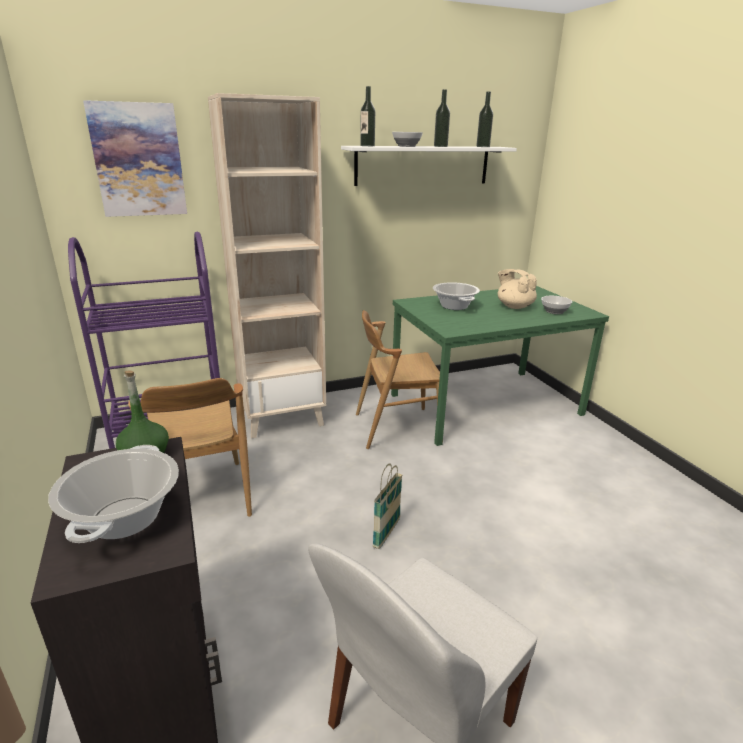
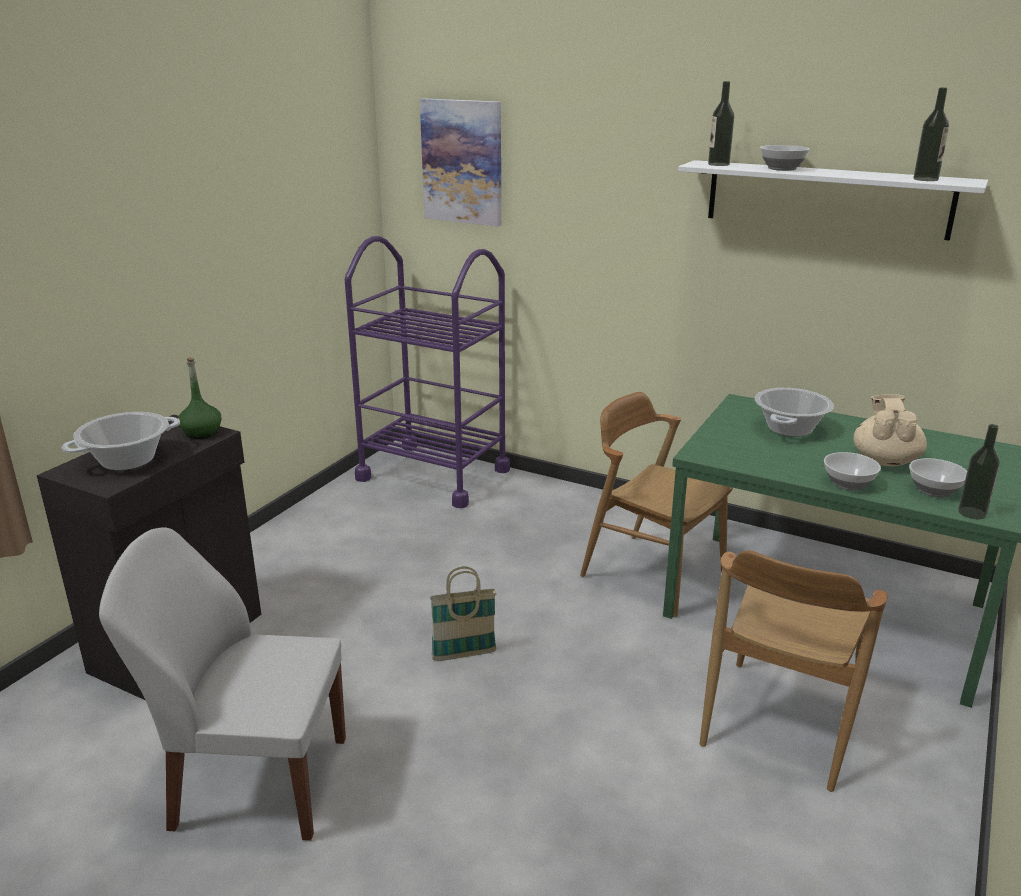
camera: 50 degrees right, 0 degrees up
(202, 497) = (381, 535): brown chair -> brown chair (780, 723)
(282, 417) = (553, 502): beige bookcase -> none
(440, 146) = (838, 173): bottle -> bottle (972, 513)
(527, 320) = (847, 483): none -> bowl

